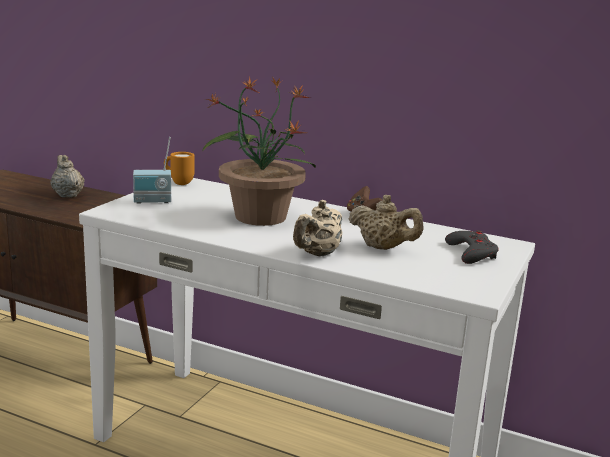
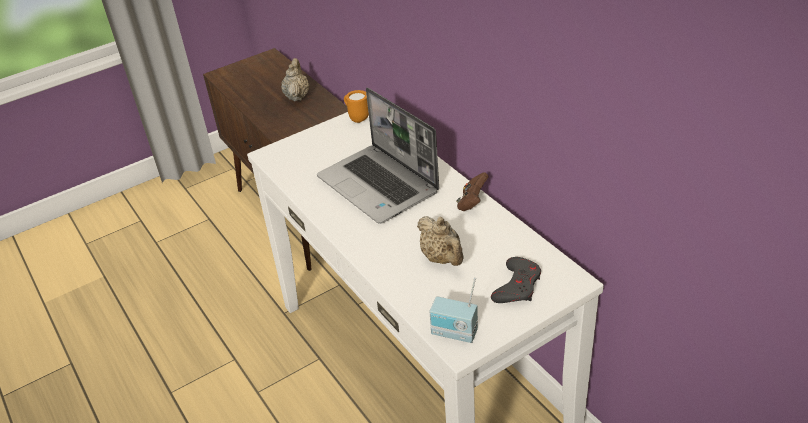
camera: 35 degrees right, 20 degrees up
(152, 202) = (312, 146): radio -> radio (454, 334)
(259, 216) = (379, 185): potted plant -> laptop
(317, 254) = (377, 254): beige teapot -> none

